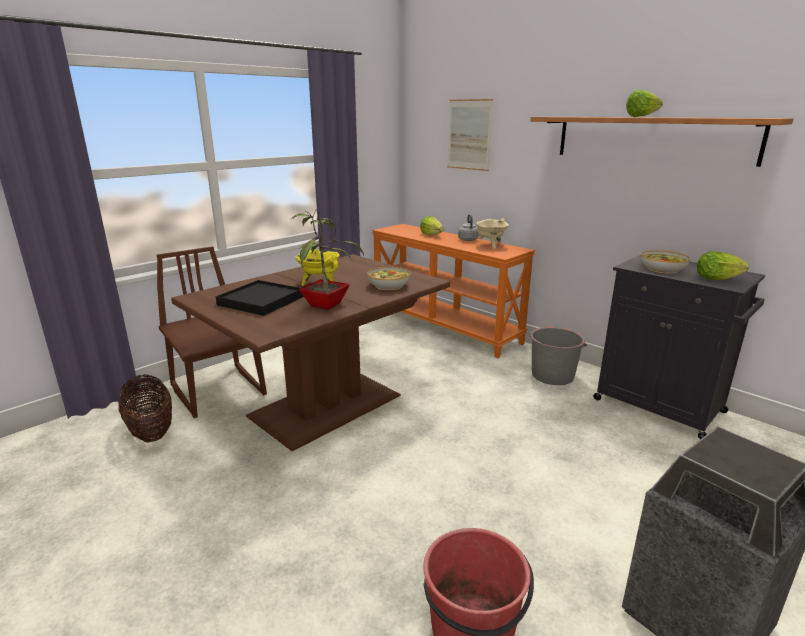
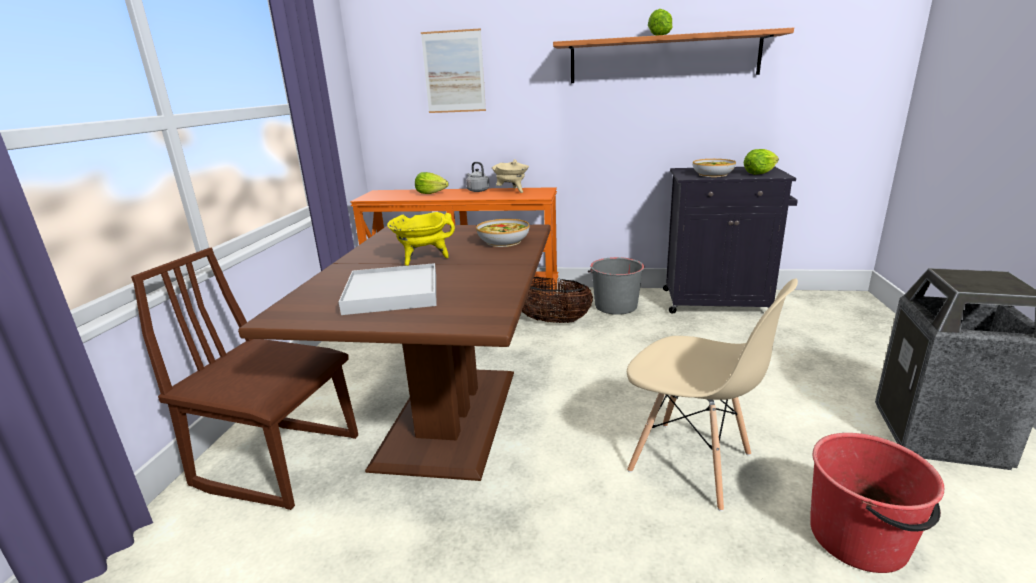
camera: 35 degrees left, 0 degrees up
(151, 431) = (240, 560): basket -> basket (551, 320)
(261, 301) = (393, 293): black tray -> white tray
(327, 304) = (482, 274): potted plant -> none
(430, 512) = (691, 464): none -> beige chair

